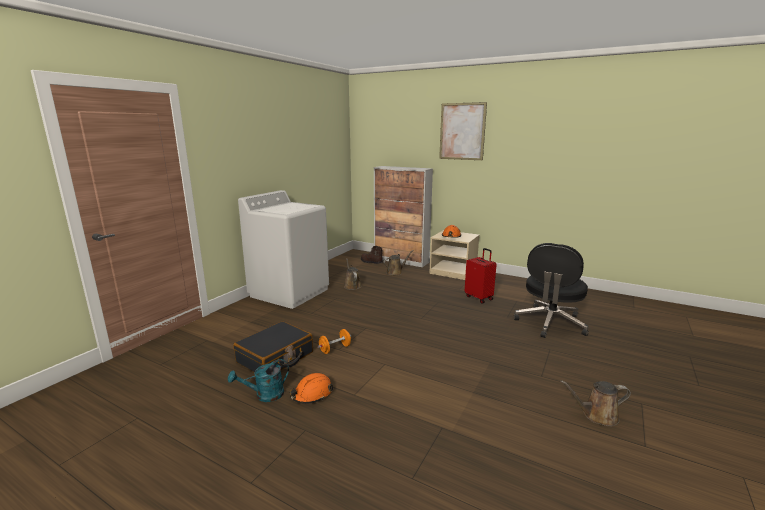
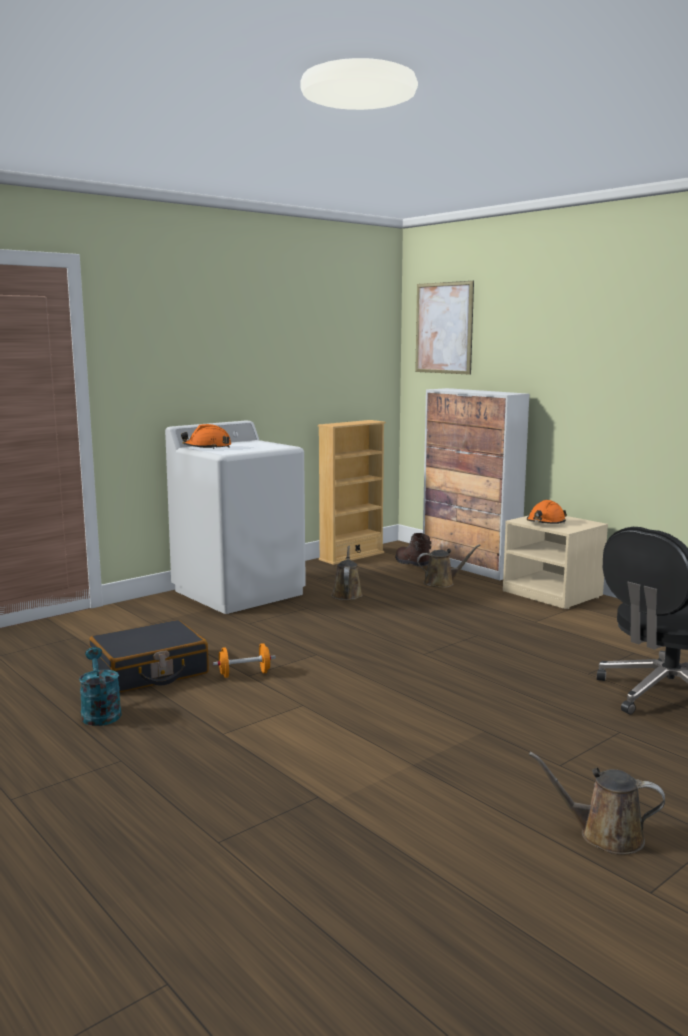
camera: 20 degrees right, 5 degrees down
(264, 395) = (100, 712): turquoise watering can -> turquoise watering can turned 75 degrees clockwise
(312, 394) = (164, 723): orange hard hat -> orange hard hat (207, 448)
(336, 261) = (351, 556): none -> beige bookcase
(462, 131) = (581, 325): picture -> picture (443, 328)
(479, 298) = (562, 638): red suitcase -> none

